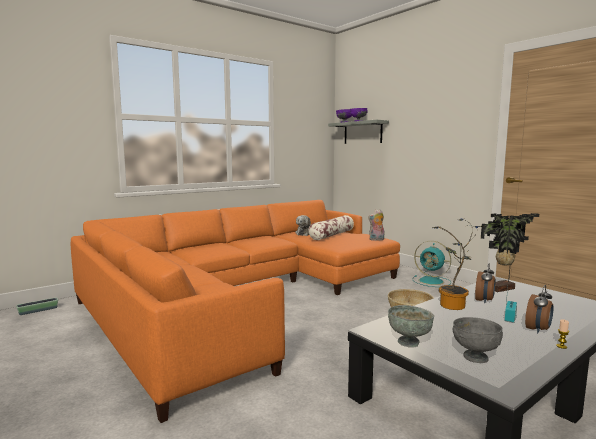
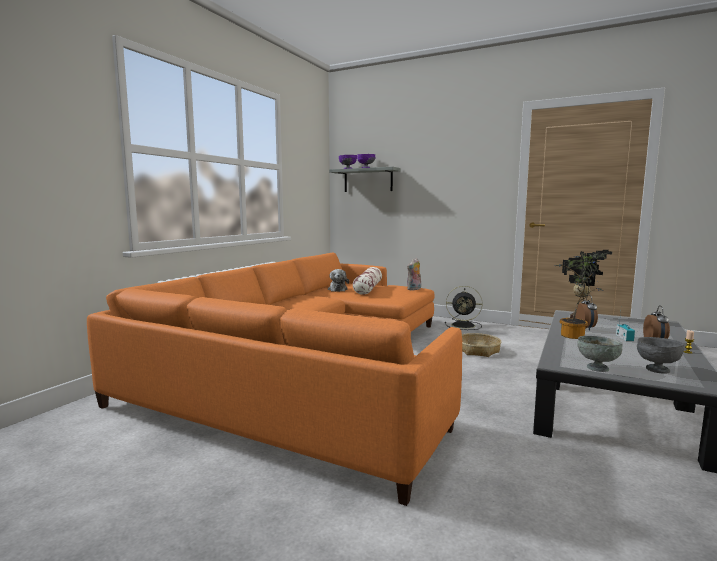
camera: 25 degrees left, 0 degrees up
(38, 310) = (47, 427): planter -> none
(432, 281) = (464, 325): turquoise fan -> black fan

